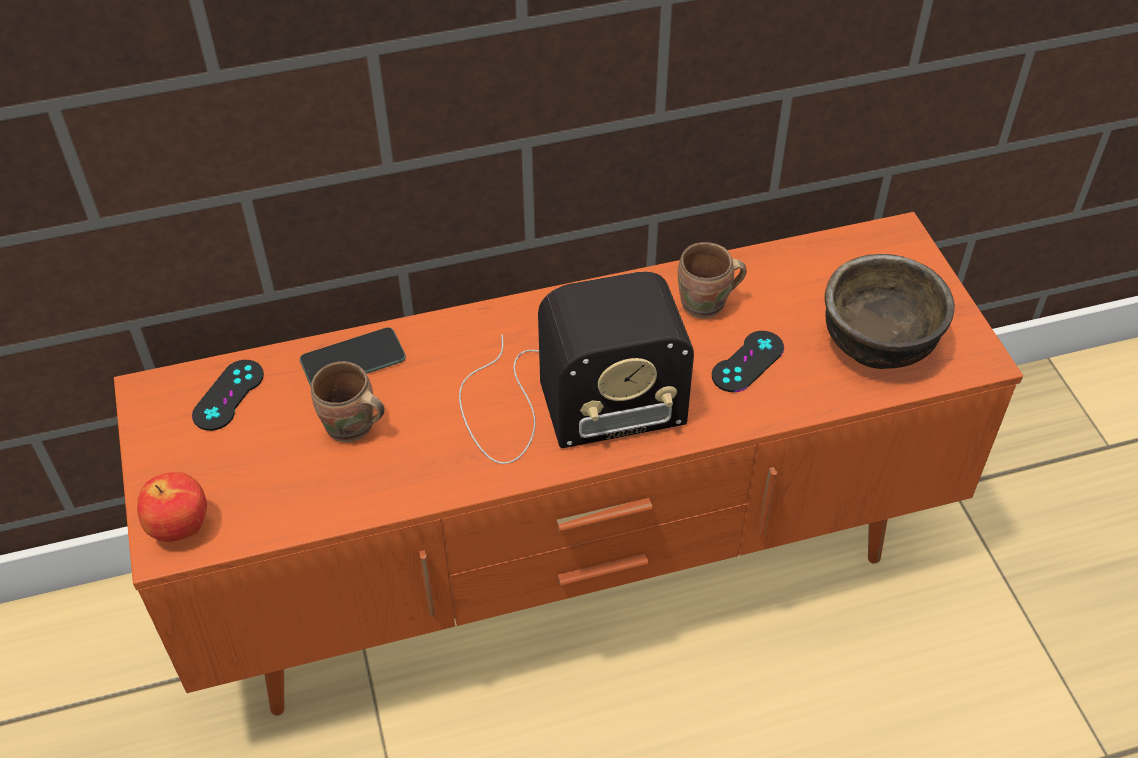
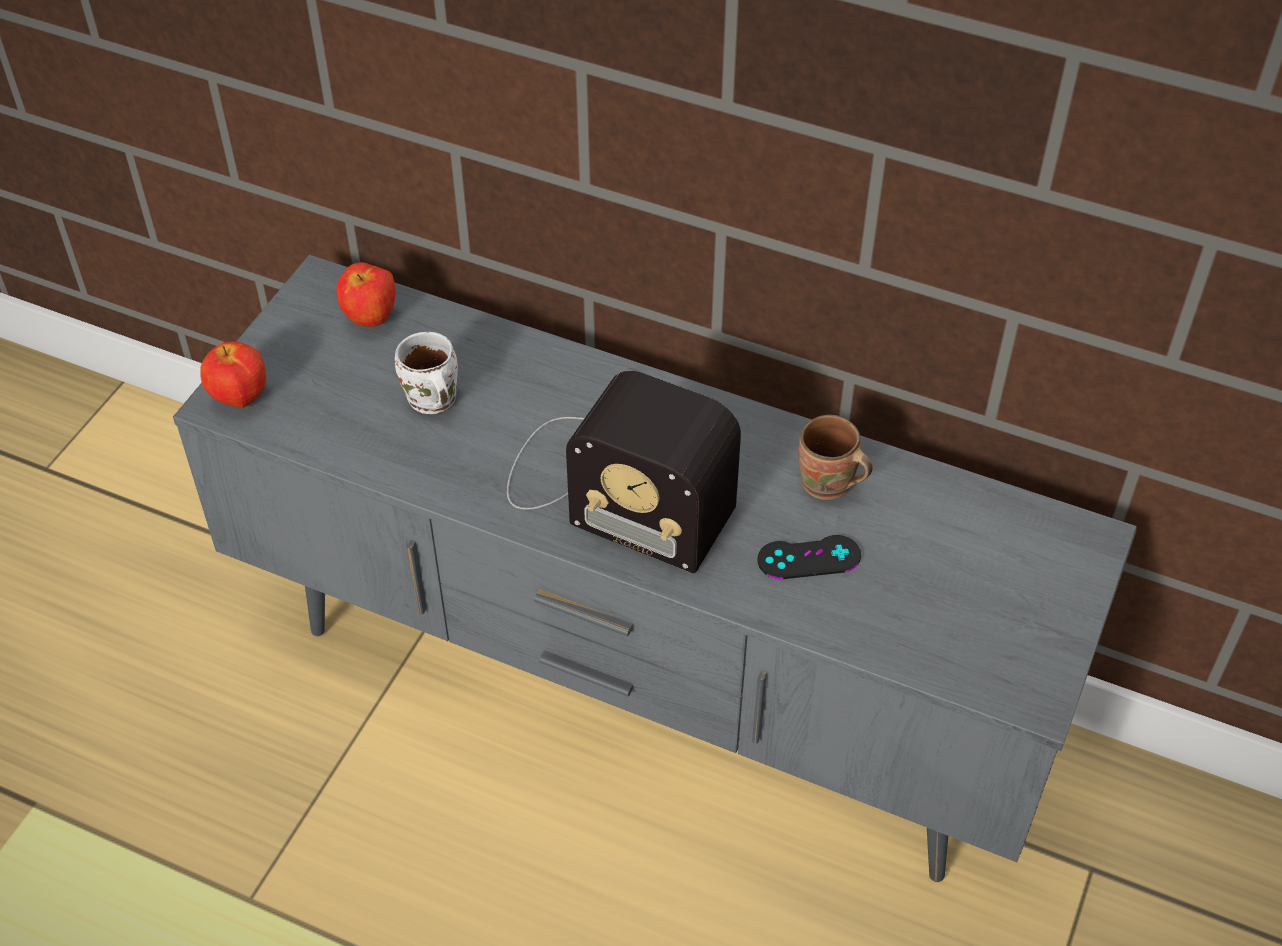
camera: 40 degrees right, 0 degrees up
(228, 395) = (371, 319): black game controller -> apple
(351, 428) = (430, 402): brown mug -> white mug
(353, 360) = (488, 348): phone -> none
(569, 578) = (641, 693): orange tv stand -> grey tv stand
(878, 342) = (952, 620): brown bowl -> none

